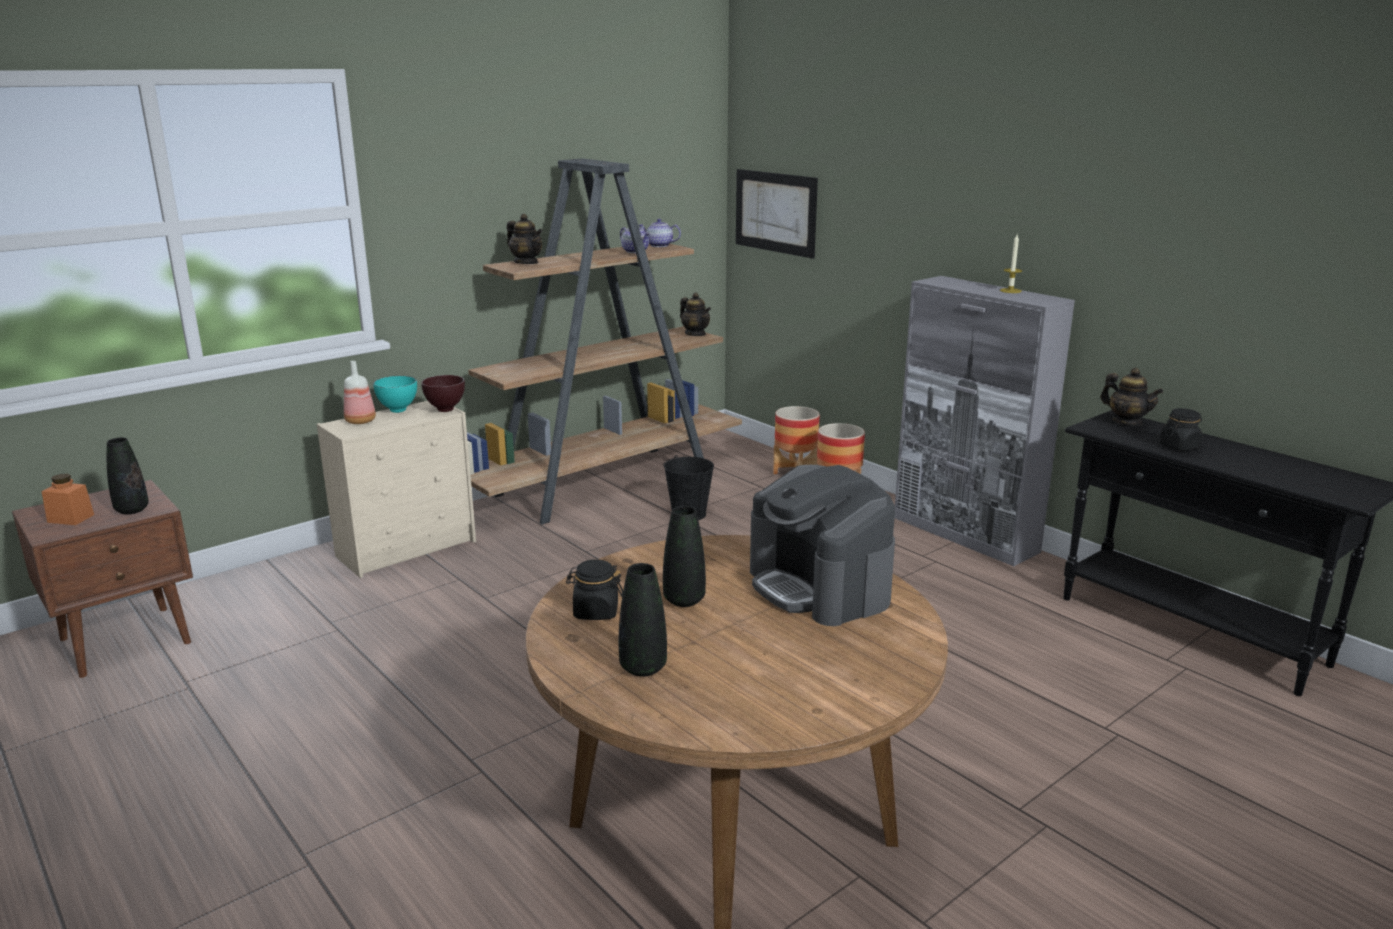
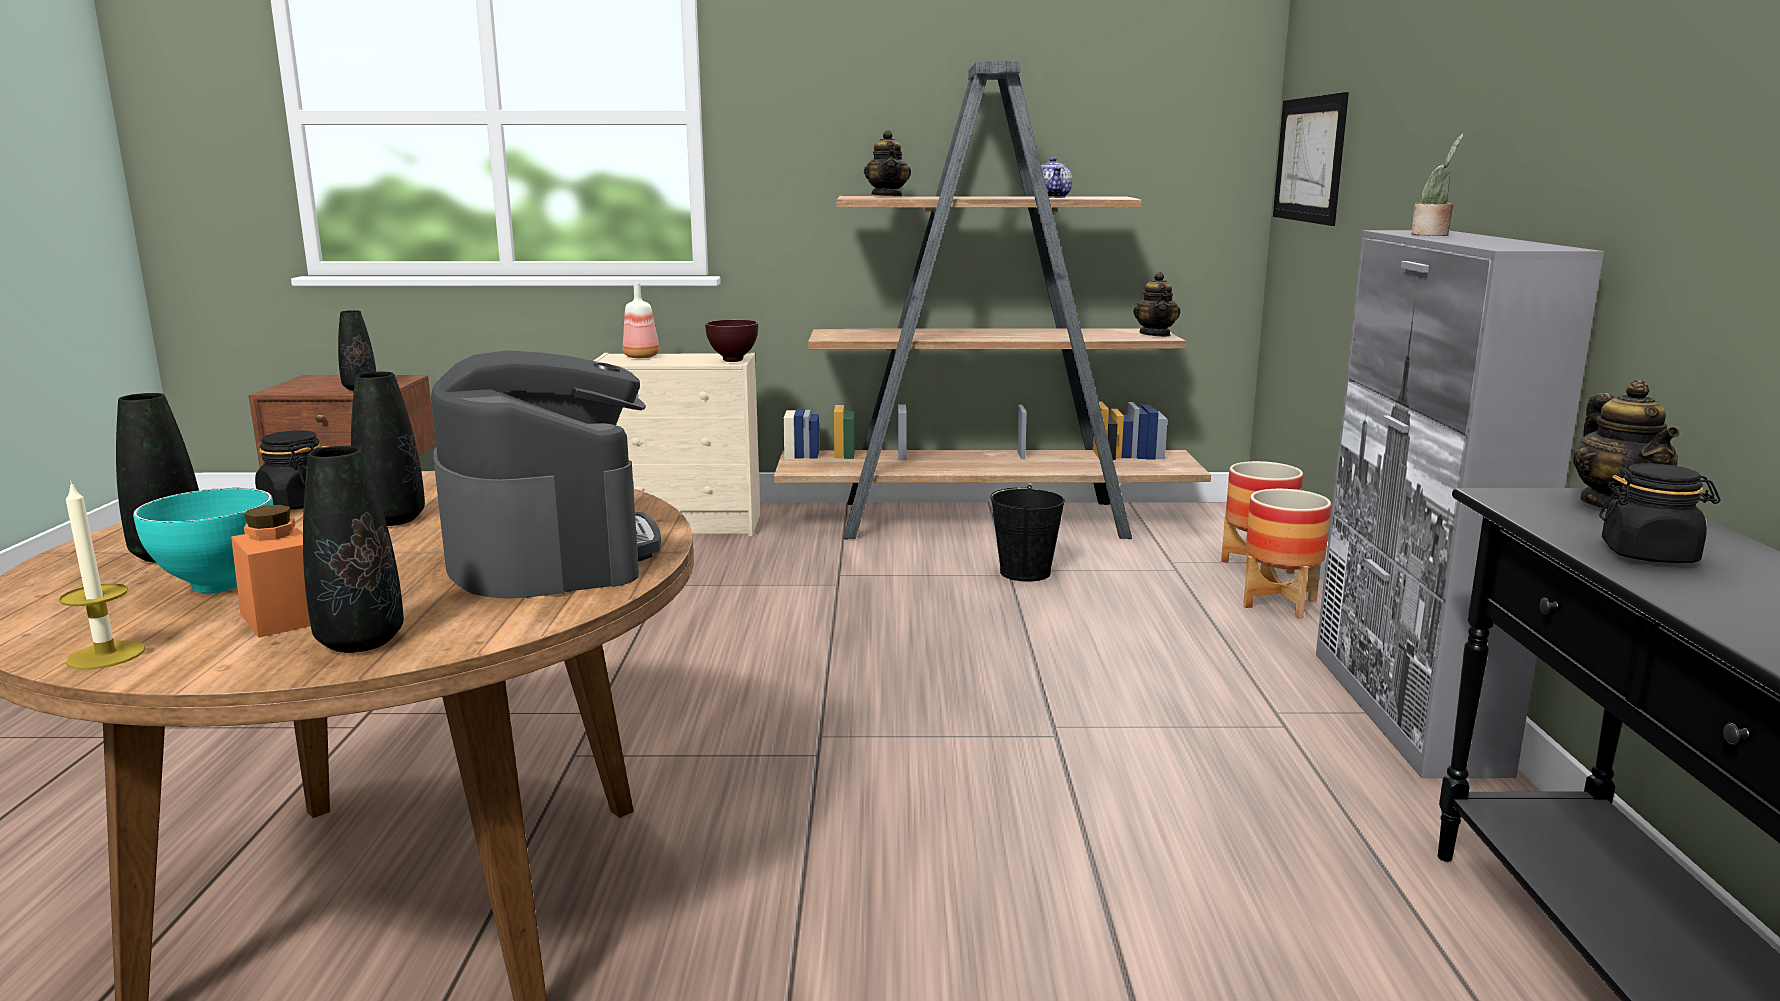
camera: 40 degrees right, 5 degrees down
(71, 518) = (315, 385): orange jar -> orange jar (284, 617)
(397, 410) = (693, 355): turquoise bowl -> turquoise bowl (218, 586)
(659, 246) = (1105, 197): teapot -> none
(819, 587) = (550, 552): coffee machine -> coffee machine turned 150 degrees clockwise
(888, 662) = (360, 641): none -> black vase
(963, 286) = (1432, 235): none -> potted plant
(1010, 291) = (1505, 240): candle -> candle (106, 655)

